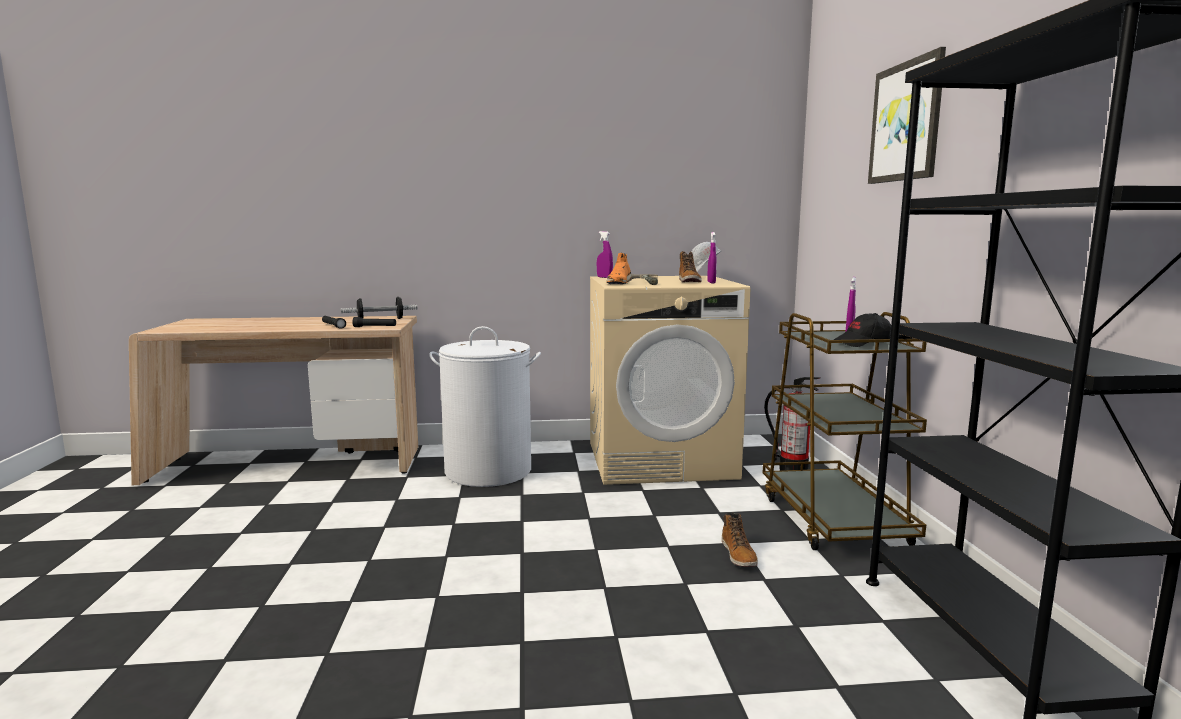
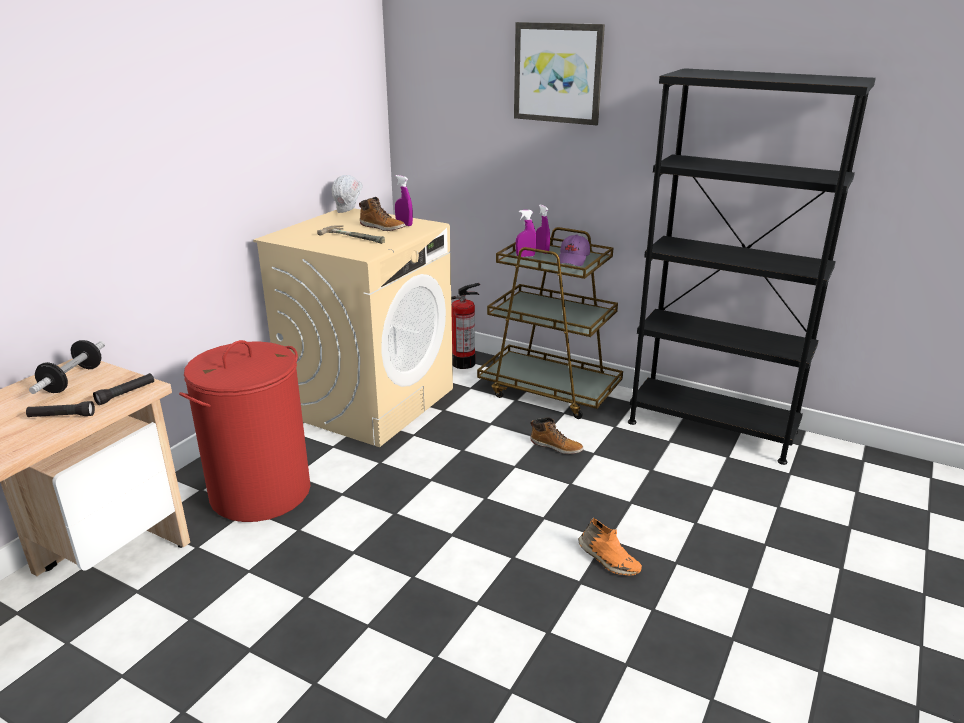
camera: 55 degrees left, 15 degrees up
(488, 471) = (260, 492): white laundry basket -> red laundry basket
(604, 277) = (282, 239): purple spray bottle -> purple spray bottle (525, 256)
(619, 283) = (347, 249): orange shoe -> orange shoe (608, 559)
(863, 343) = (573, 259): black cap -> purple cap

